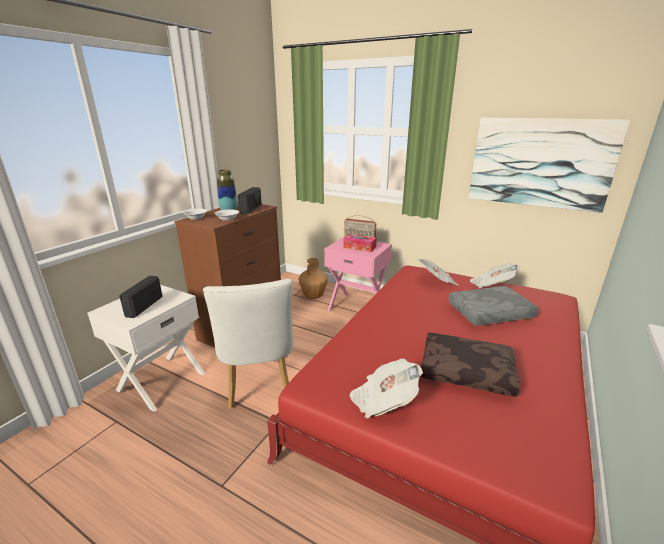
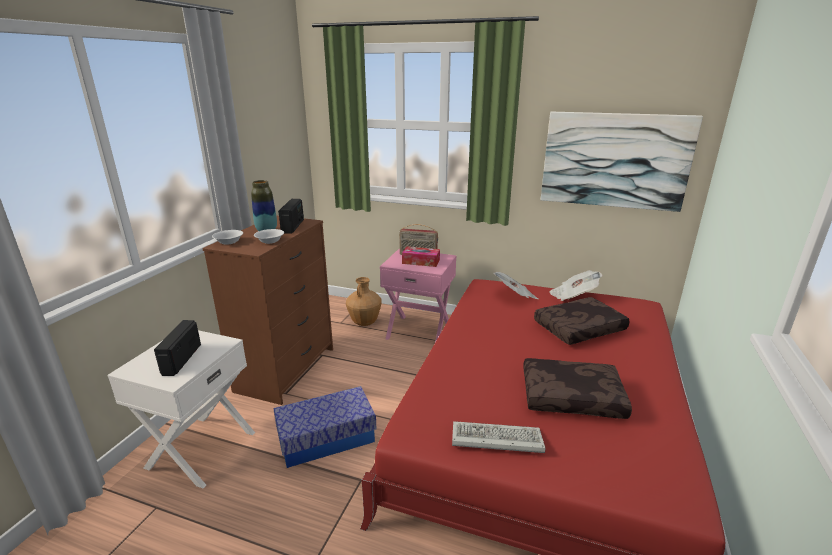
camera: 10 degrees left, 0 degrees up
(259, 385) = (326, 438): white chair -> storage box
(383, 401) = (494, 440): newspaper -> keyboard
(490, 313) = (579, 329): grey pillow -> brown pillow

